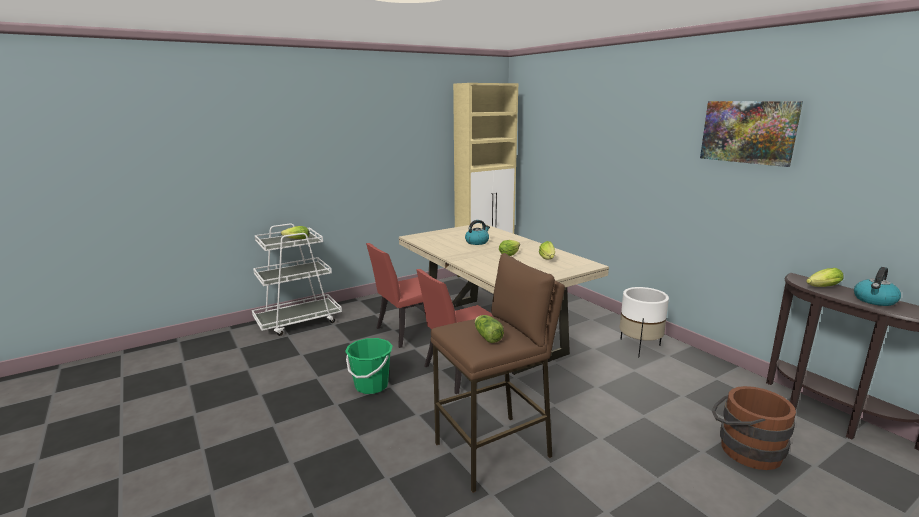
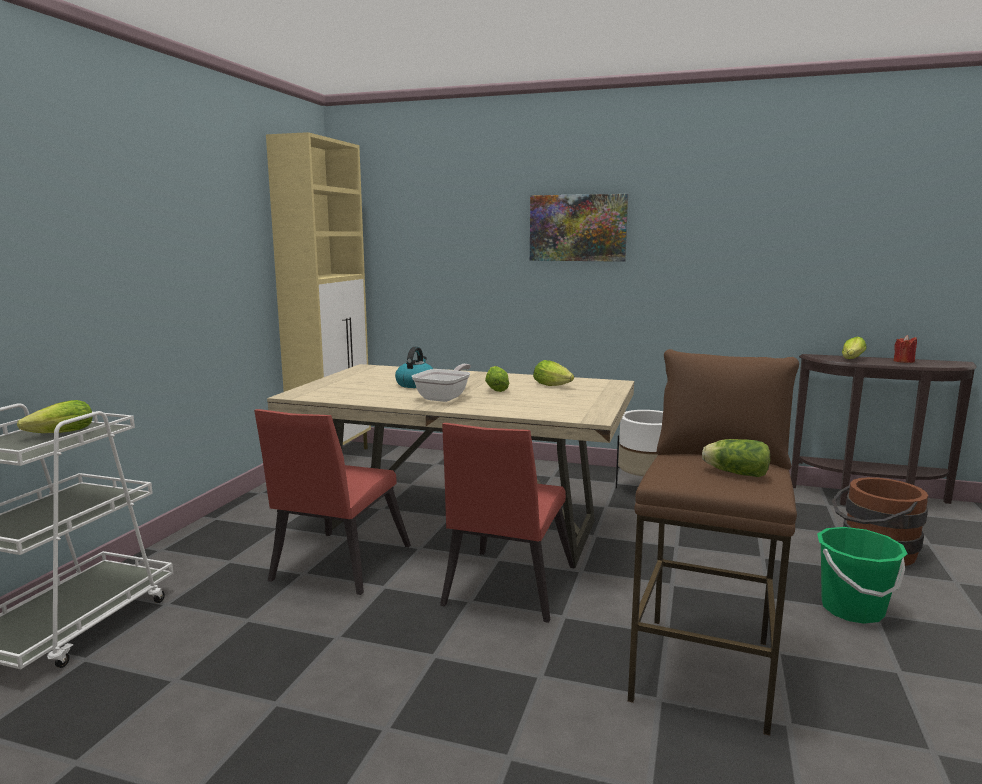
camera: 40 degrees left, 5 degrees down
(371, 385) = (402, 669): green bucket -> green bucket (852, 609)
(472, 253) = (445, 397): none -> frying pan
(748, 132) = (733, 200): picture -> picture (578, 228)
(874, 300) = (903, 361): kettle -> red candle

